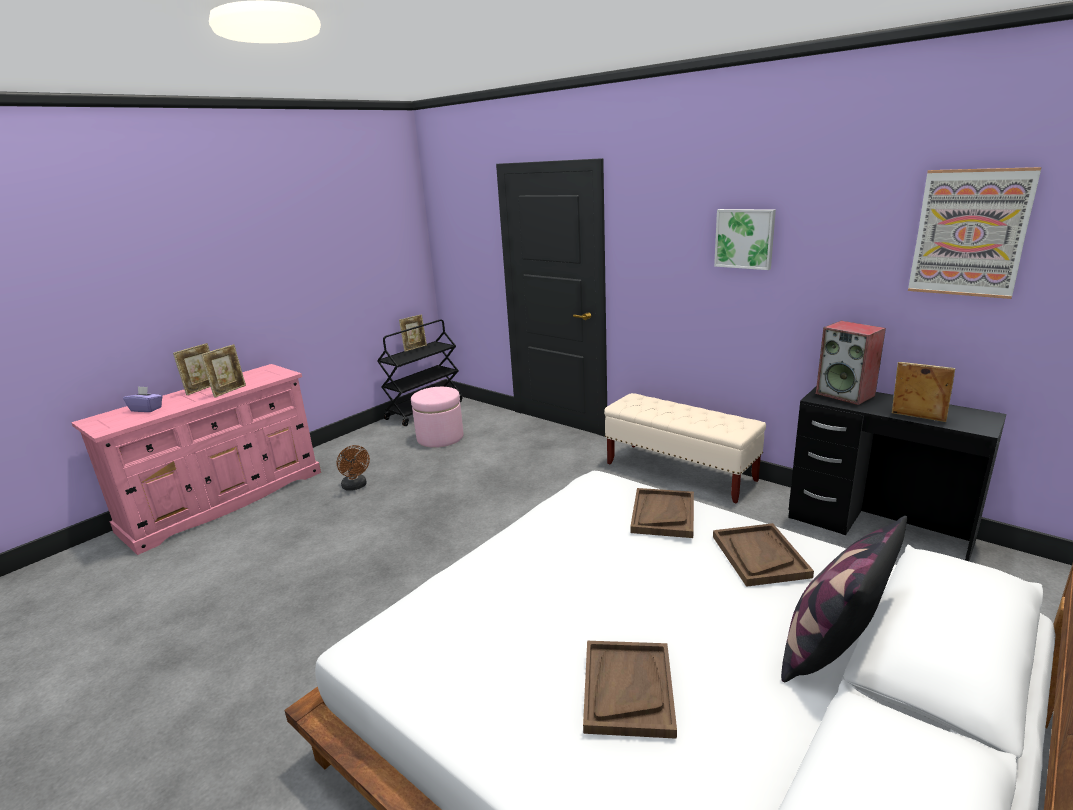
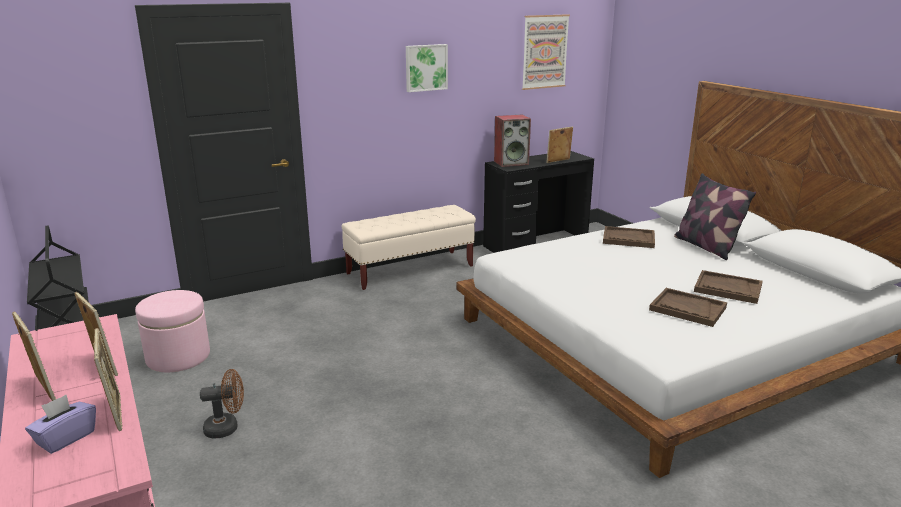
camera: 70 degrees left, 0 degrees up
(415, 348) = (33, 275): picture frame -> picture frame (115, 413)
(663, 514) = (571, 247): brown tray -> brown tray (687, 309)

